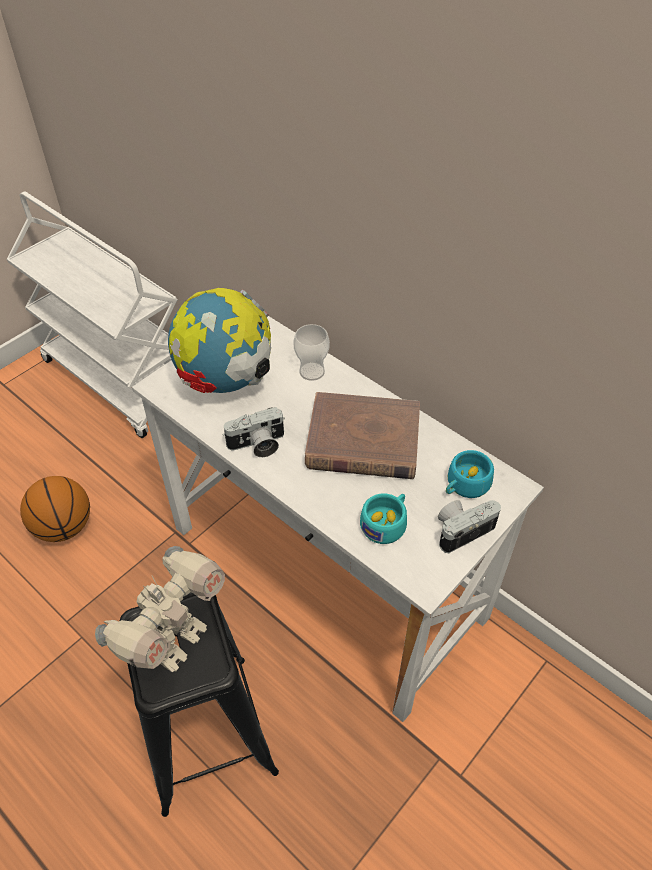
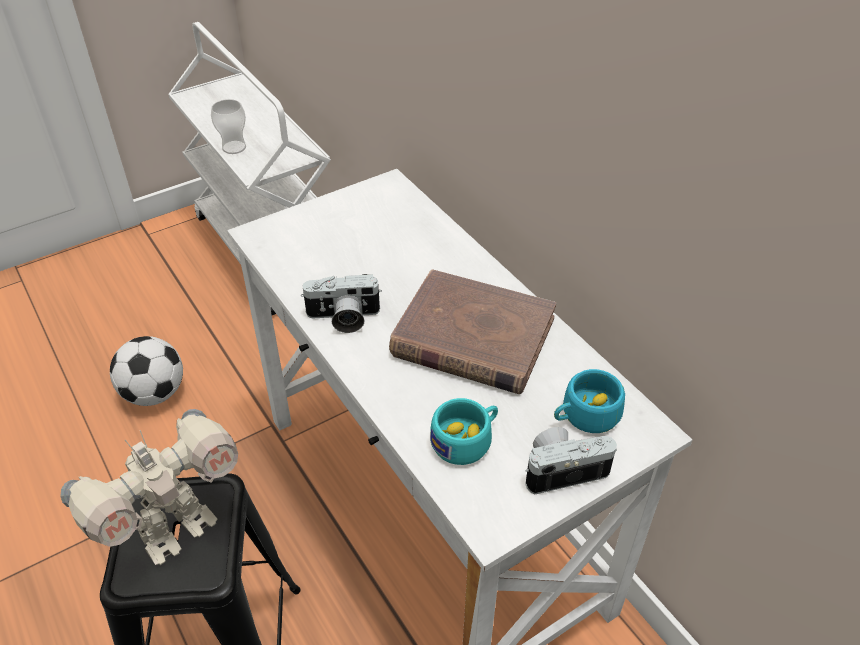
camera: 15 degrees right, 5 degrees down
(64, 526) = (155, 393): basketball -> football
(225, 380) = (335, 241): globe -> none
(312, 371) = (439, 249): cup -> cup (234, 147)

